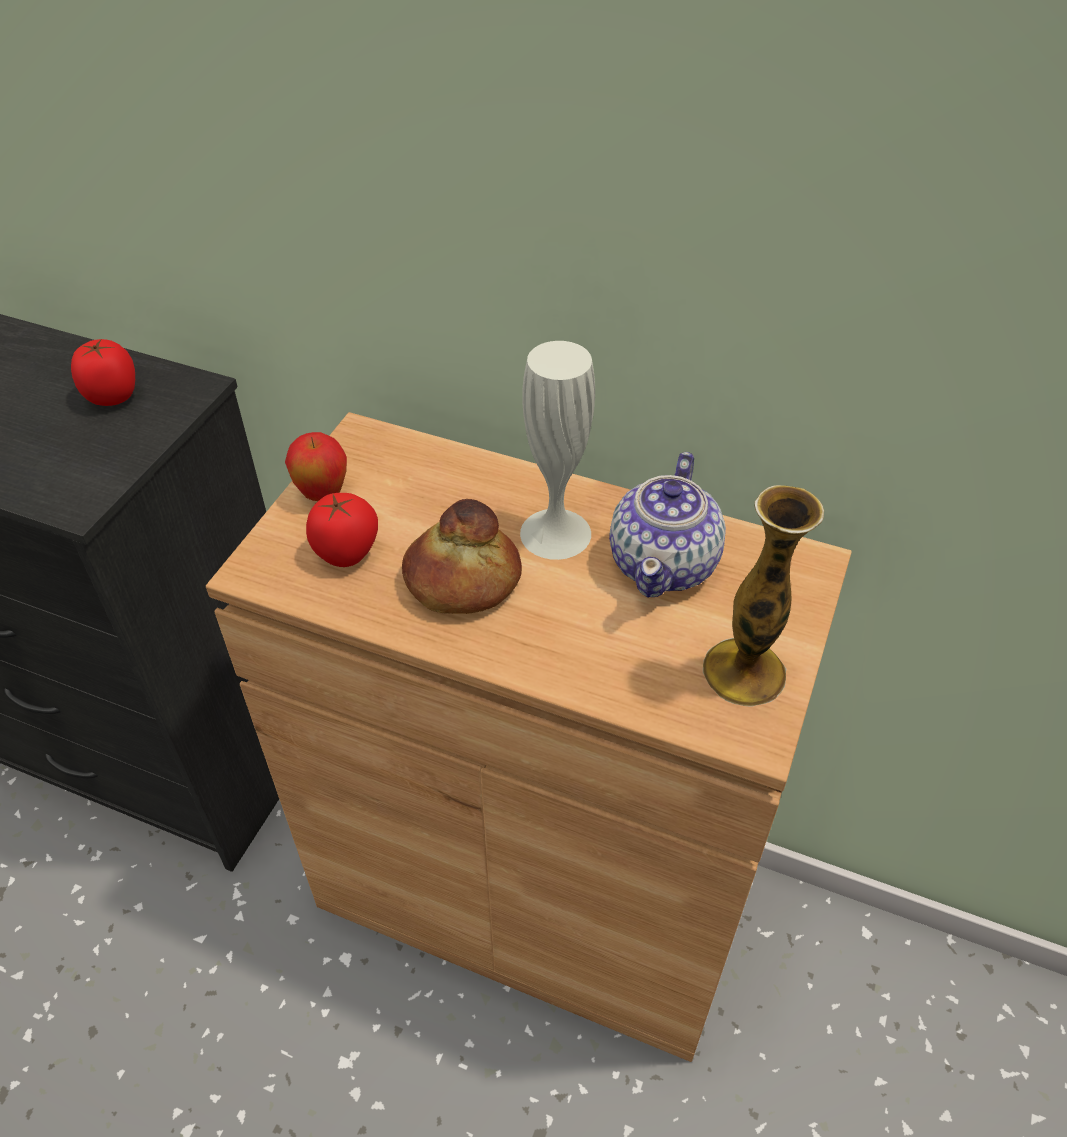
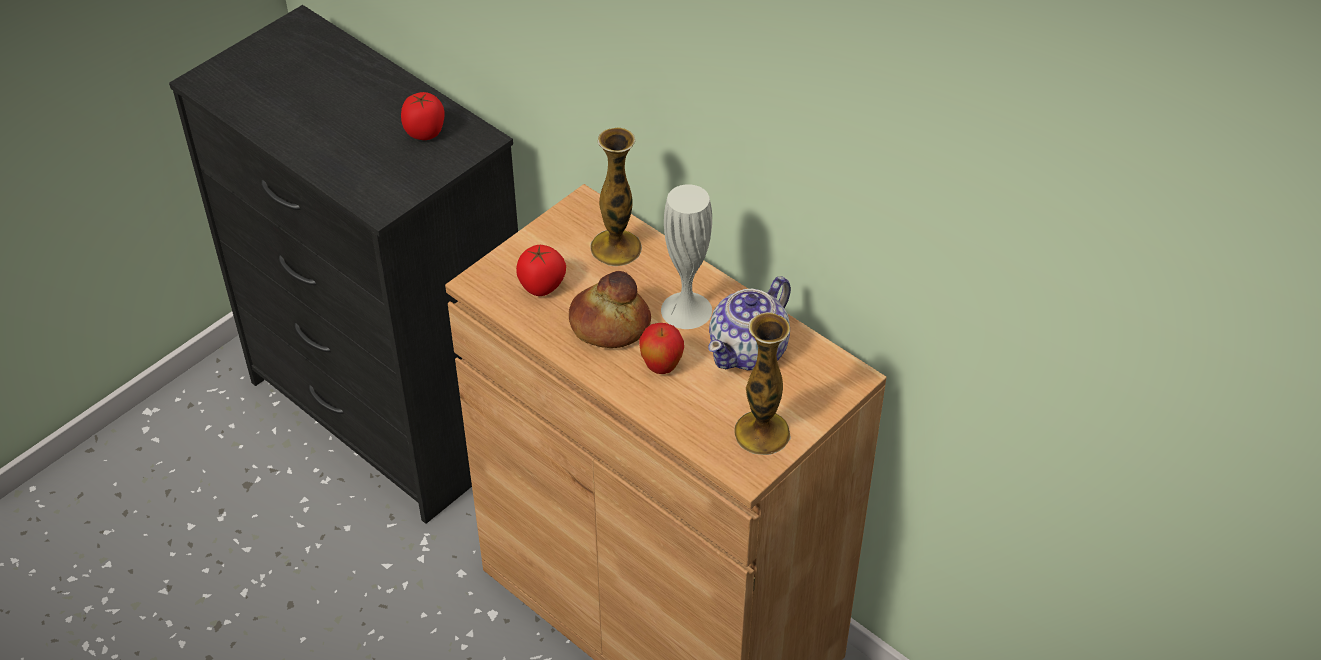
camera: 20 degrees right, 0 degrees up
(323, 494) = (542, 241): apple -> apple (661, 367)
(425, 478) = (615, 248): none -> vase

